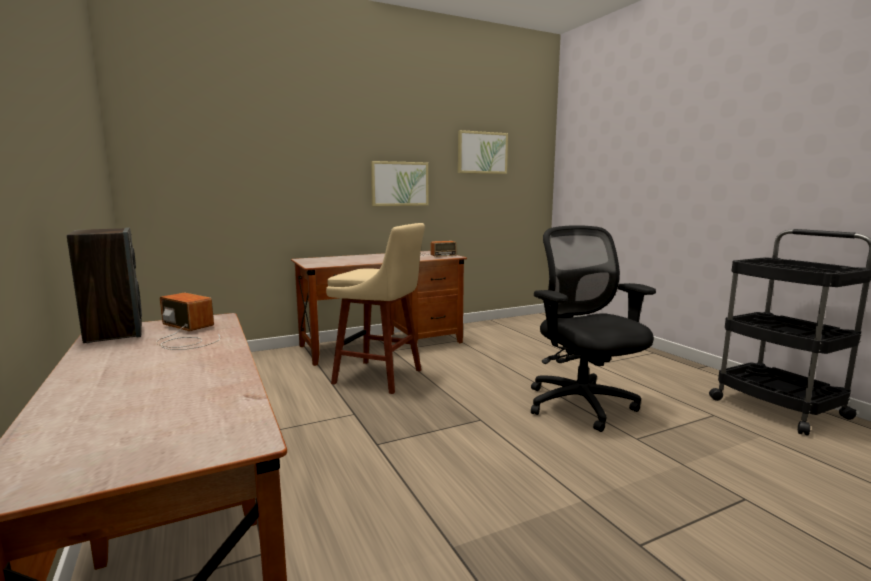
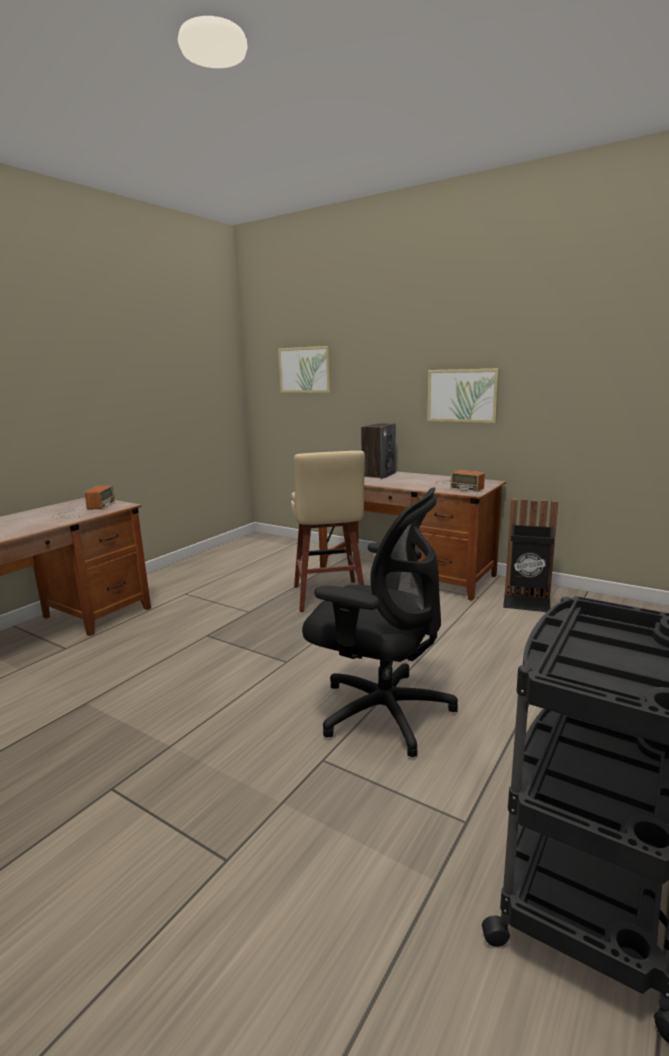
camera: 60 degrees right, 5 degrees up
(114, 332) = (82, 501): speaker -> speaker (378, 475)
(482, 152) = (590, 349): picture -> picture (305, 370)
(486, 334) = (527, 603): none -> black trash can
(586, 407) = (375, 711): black office chair -> black office chair turned 75 degrees clockwise

